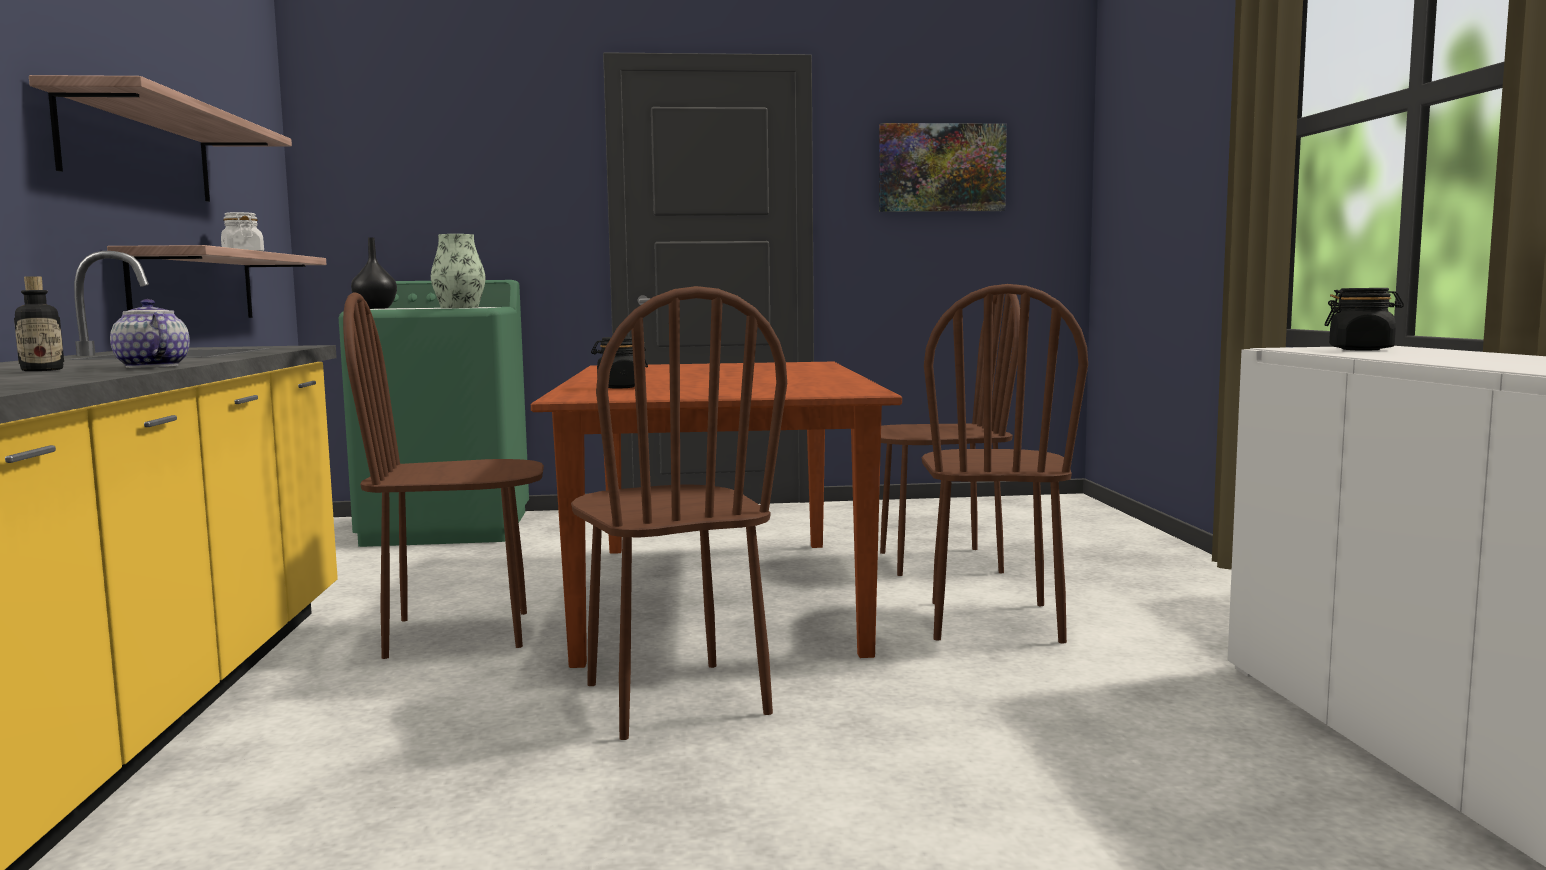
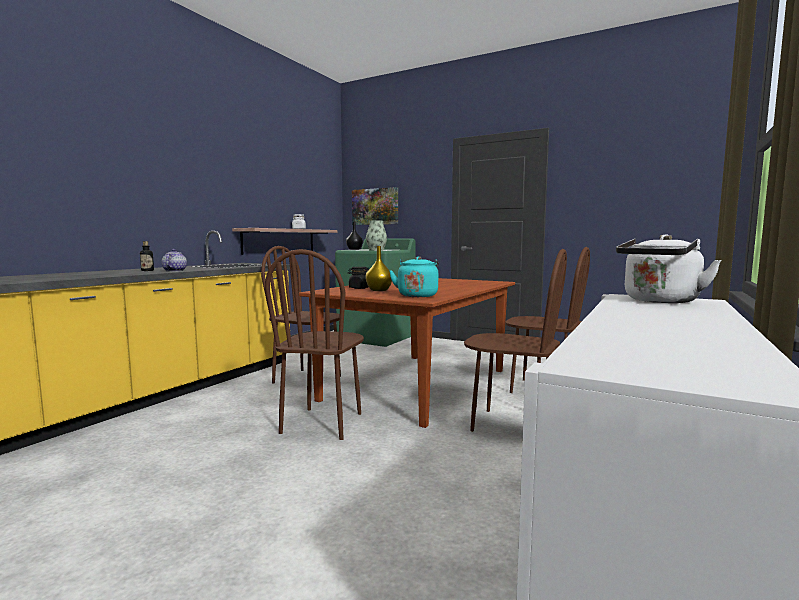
camera: 35 degrees right, 0 degrees up
(139, 150) = (253, 194): shelf -> none
(684, 387) = (378, 290): none -> yellow vase
(810, 388) = (417, 295): none -> turquoise kettle
(941, 168) = (619, 180): picture -> picture (375, 206)
(993, 621) = (511, 426): brown chair -> brown chair turned 105 degrees counterclockwise
(1361, 349) = (659, 301): black jar -> white kettle

